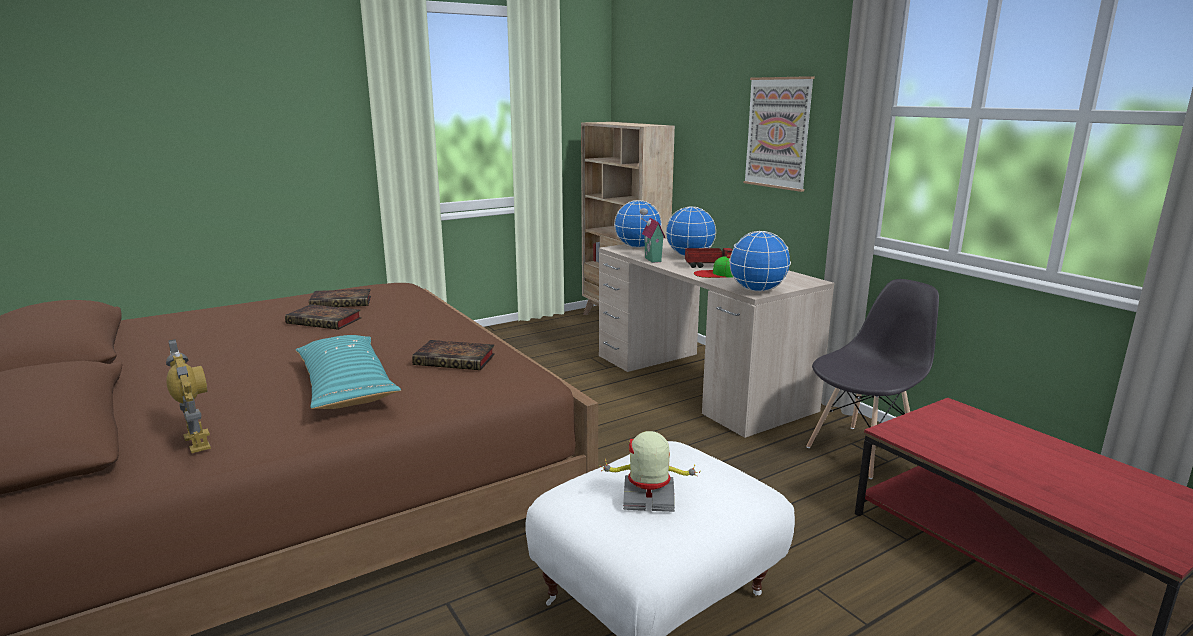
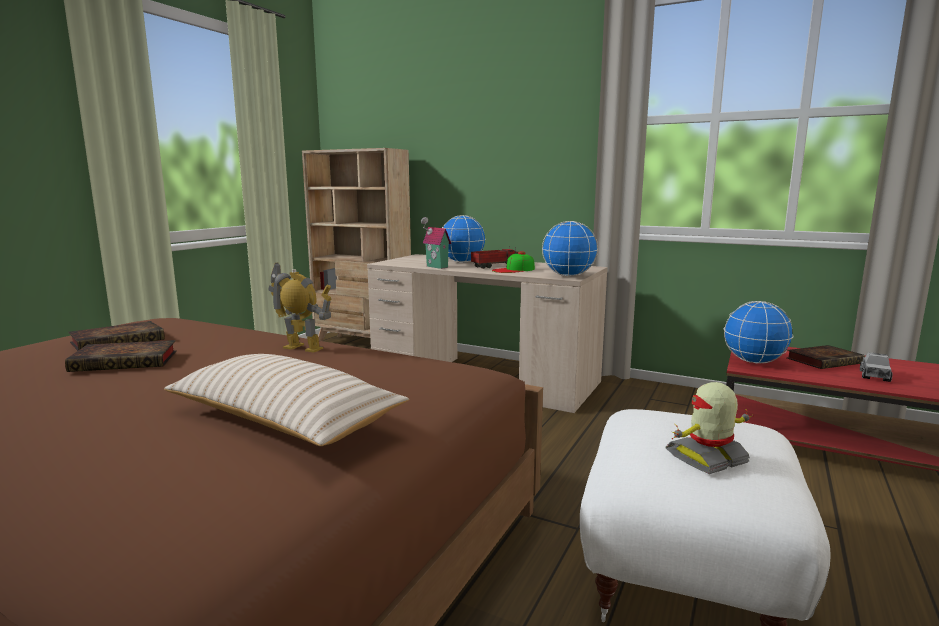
camera: 30 degrees left, 5 degrees down
(197, 441) = (145, 550): toy robot -> toy robot (303, 348)
(346, 386) = (284, 420): turquoise pillow -> beige pillow
(457, 360) = (378, 369): book -> book (824, 361)
(637, 247) = (403, 261): globe -> globe (754, 362)
(778, 133) = (525, 148): picture -> none
(862, 451) = (664, 402): grey chair -> none
(1048, 479) = (874, 376): none -> toy truck

